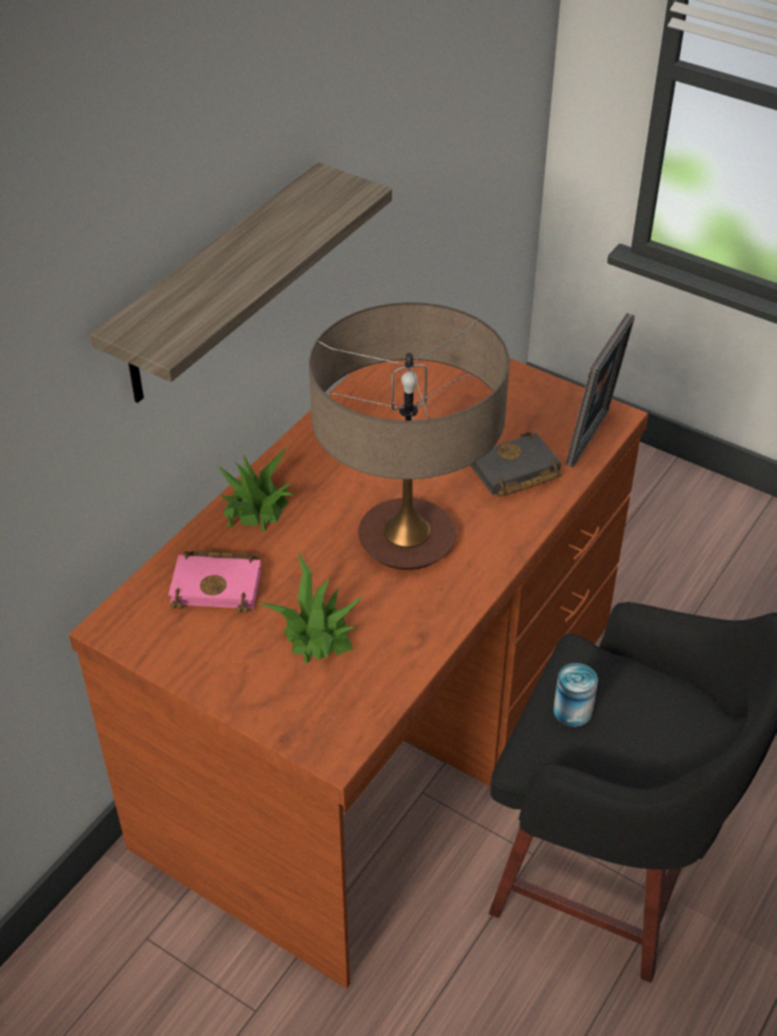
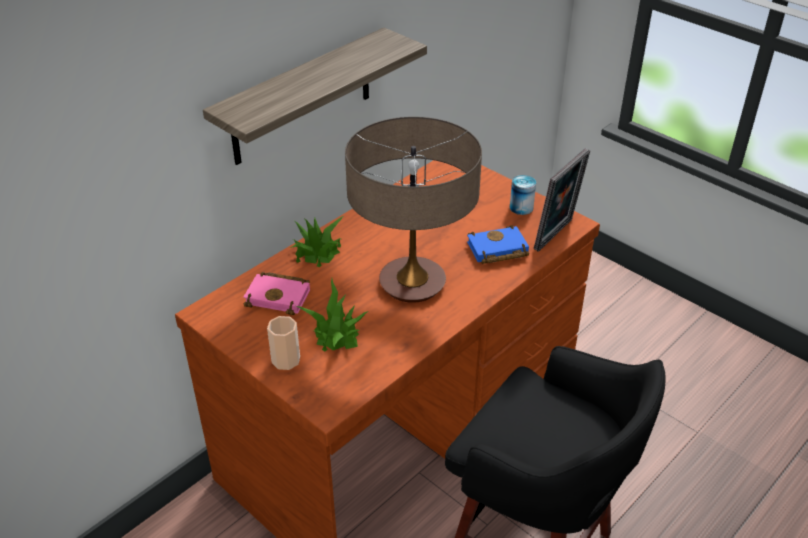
camera: 10 degrees right, 5 degrees down
(254, 684) = (286, 360): none -> cup
(514, 473) = (496, 250): black book -> blue book
(572, 710) = (511, 414): can -> can (521, 207)

